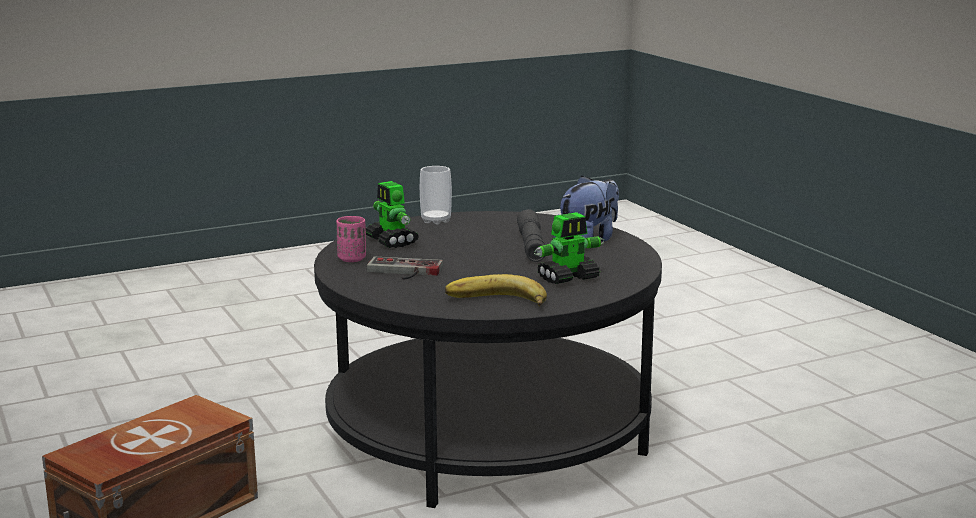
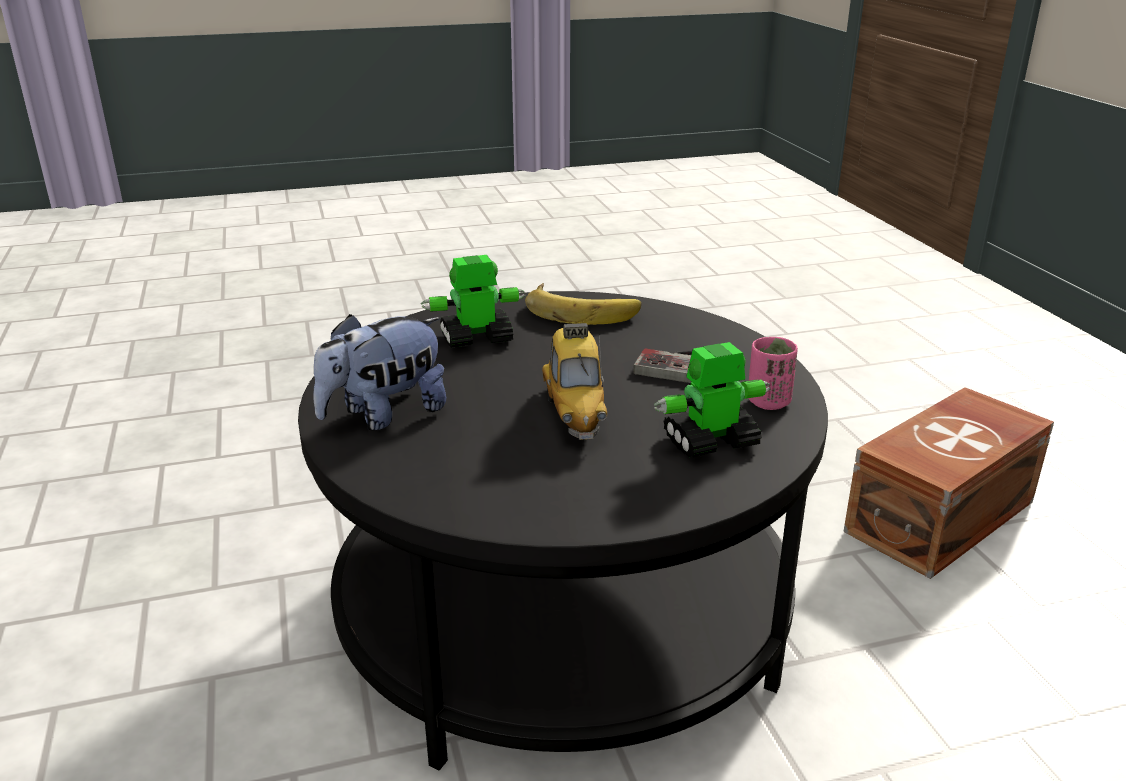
camera: 170 degrees left, 10 degrees up
(392, 241) = (709, 442): toy robot -> toy robot turned 90 degrees counterclockwise
(436, 220) = (623, 507): cup -> none
(474, 247) = (575, 414): none -> toy car
(531, 246) = (484, 408): grey flashlight -> none

